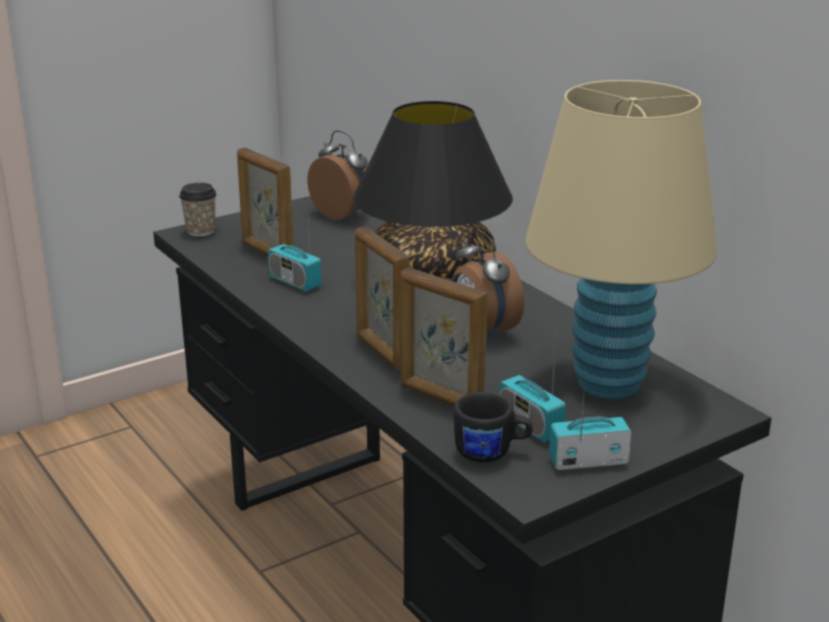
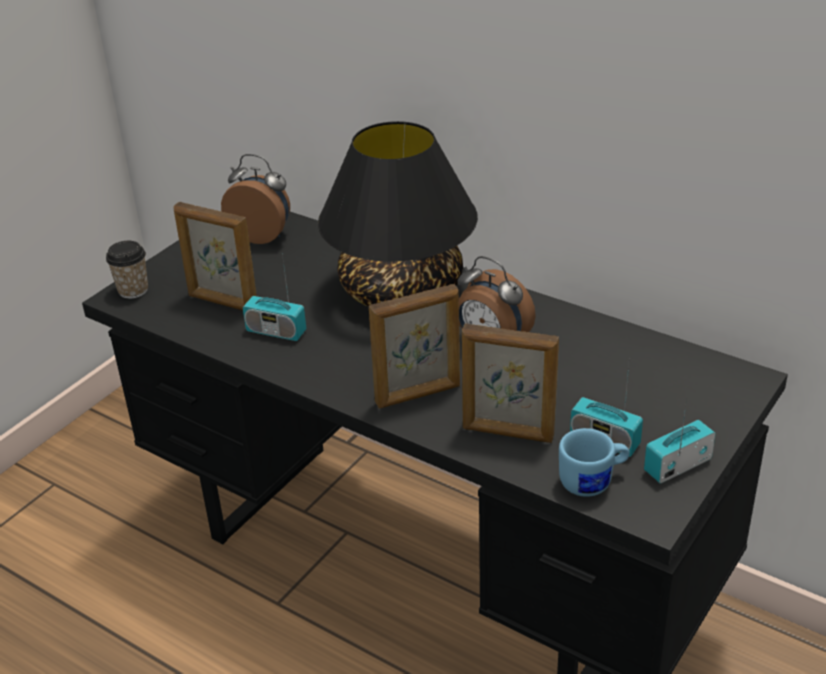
camera: 20 degrees left, 10 degrees up
(381, 352) = (418, 395): picture frame -> picture frame turned 60 degrees counterclockwise
(491, 453) = (593, 482): black mug -> blue mug
(609, 384) = (639, 375): beige table lamp -> none

